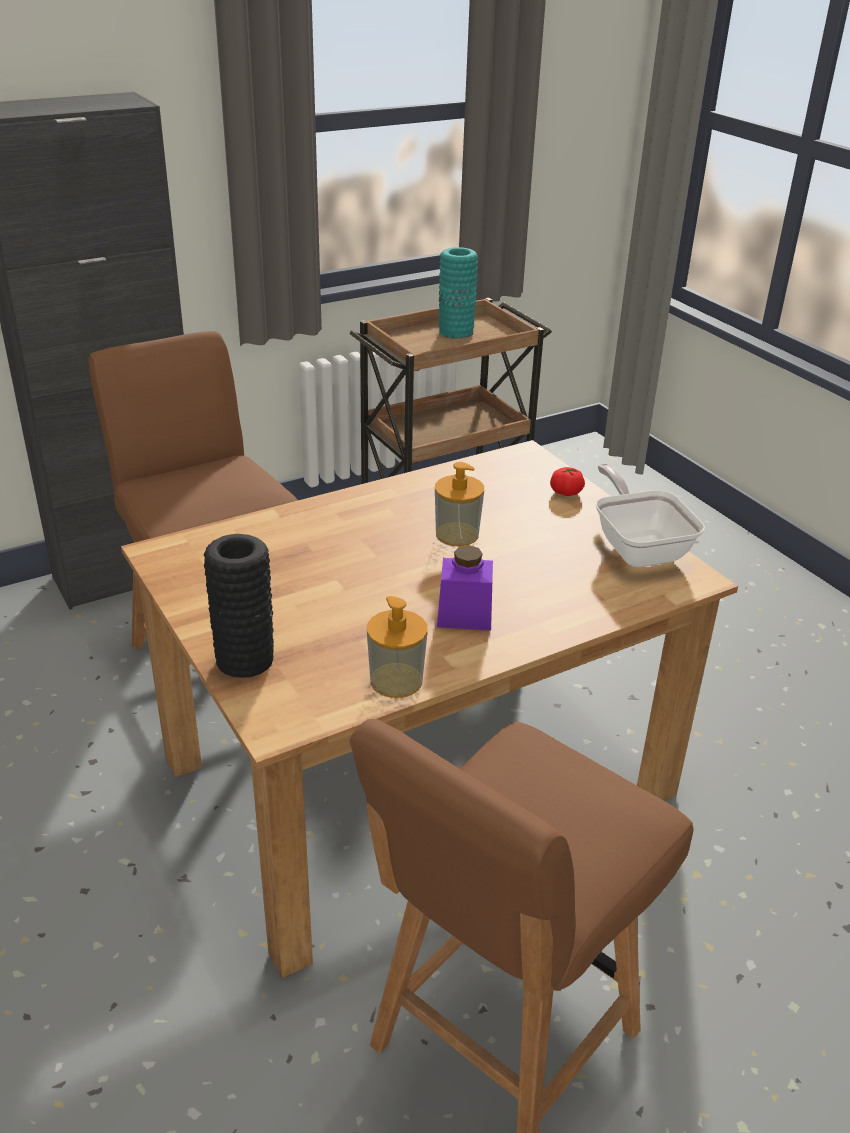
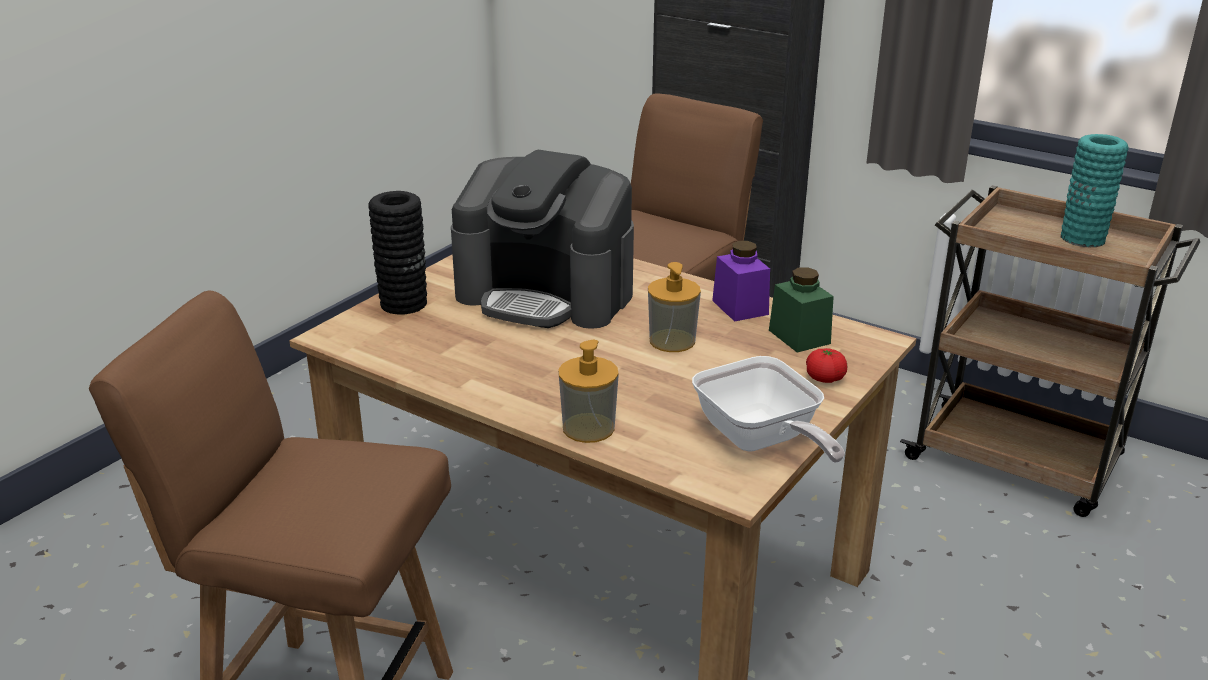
camera: 65 degrees right, 5 degrees down
(310, 569) = (546, 294): none -> coffee machine
(396, 680) = (421, 366): soap dispenser -> soap dispenser (588, 428)
(464, 616) = (540, 374): purple jar -> purple jar (740, 307)
(496, 480) = (799, 337): none -> green jar
(638, 547) = (760, 441): frying pan -> frying pan turned 105 degrees clockwise

